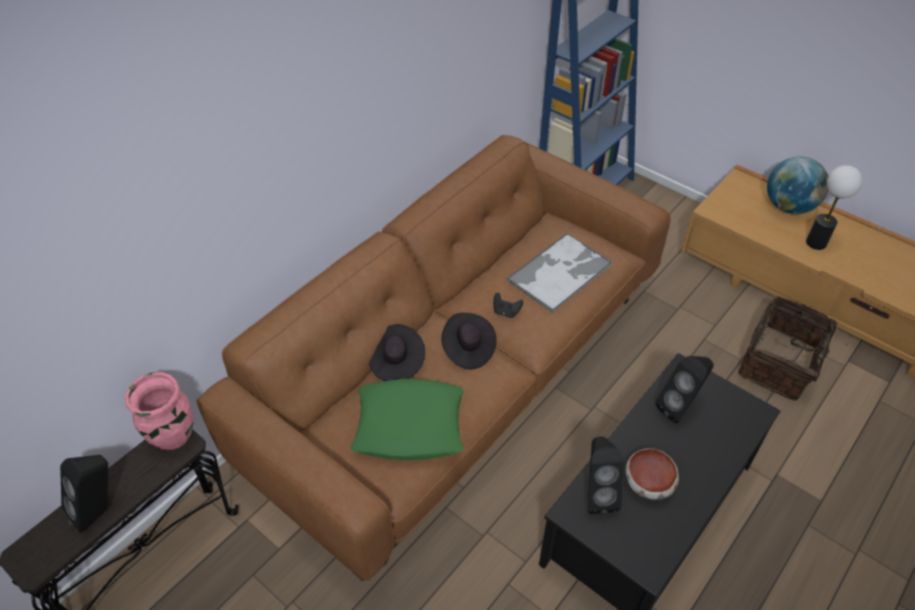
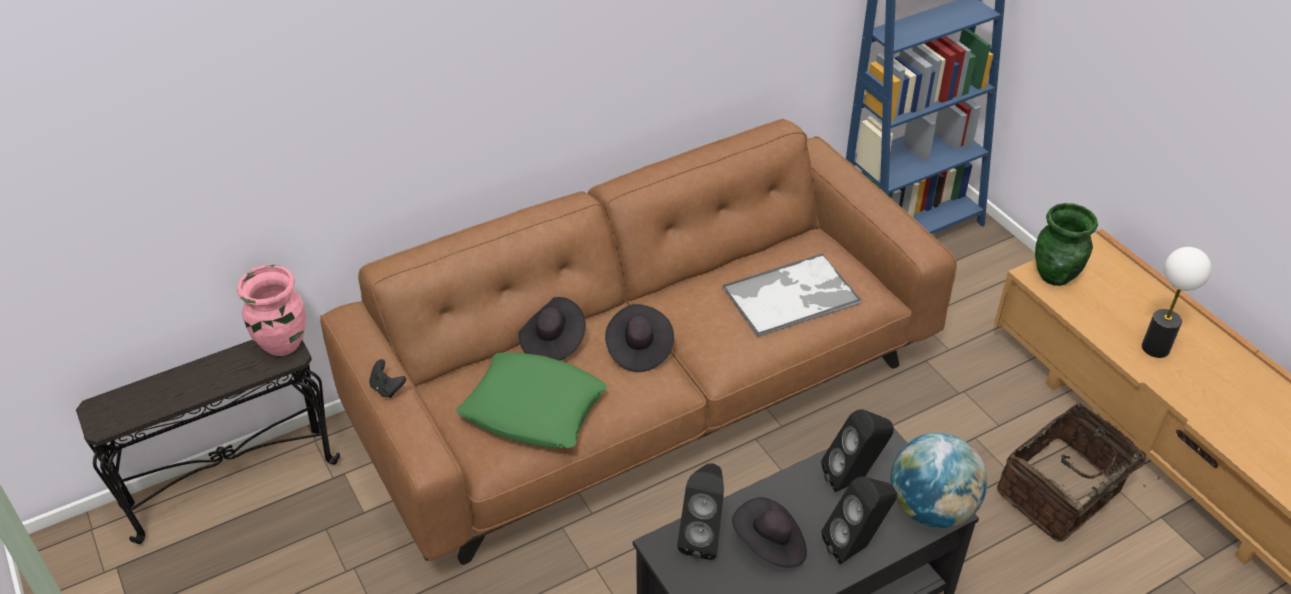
camera: 20 degrees right, 5 degrees down
(100, 510) = (184, 391): black speaker -> black speaker (855, 546)
(506, 312) = (704, 322): black game controller -> black game controller (387, 388)
(649, 483) = (770, 546): bowl -> black hat
(725, 207) = (1055, 276): none -> green vase
(789, 207) = (1144, 296): globe -> globe (931, 509)

